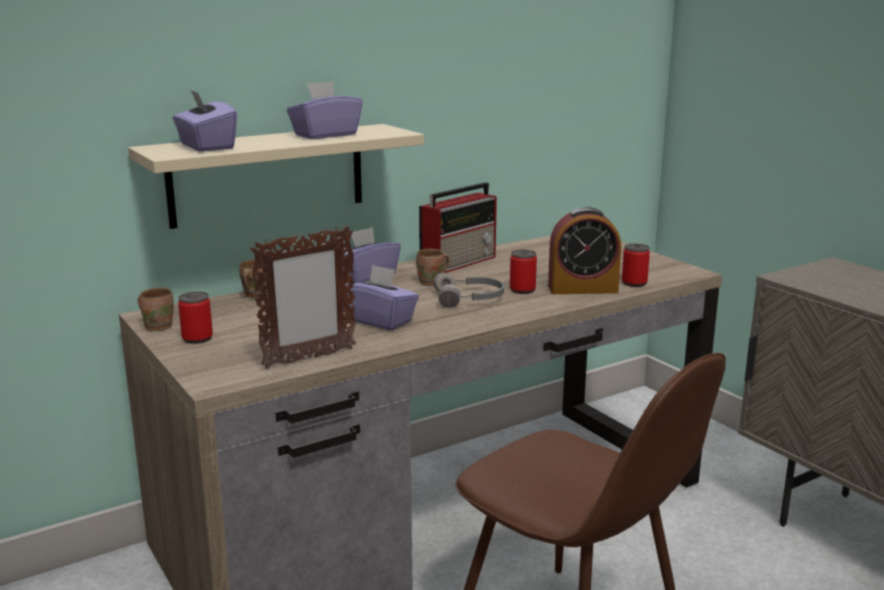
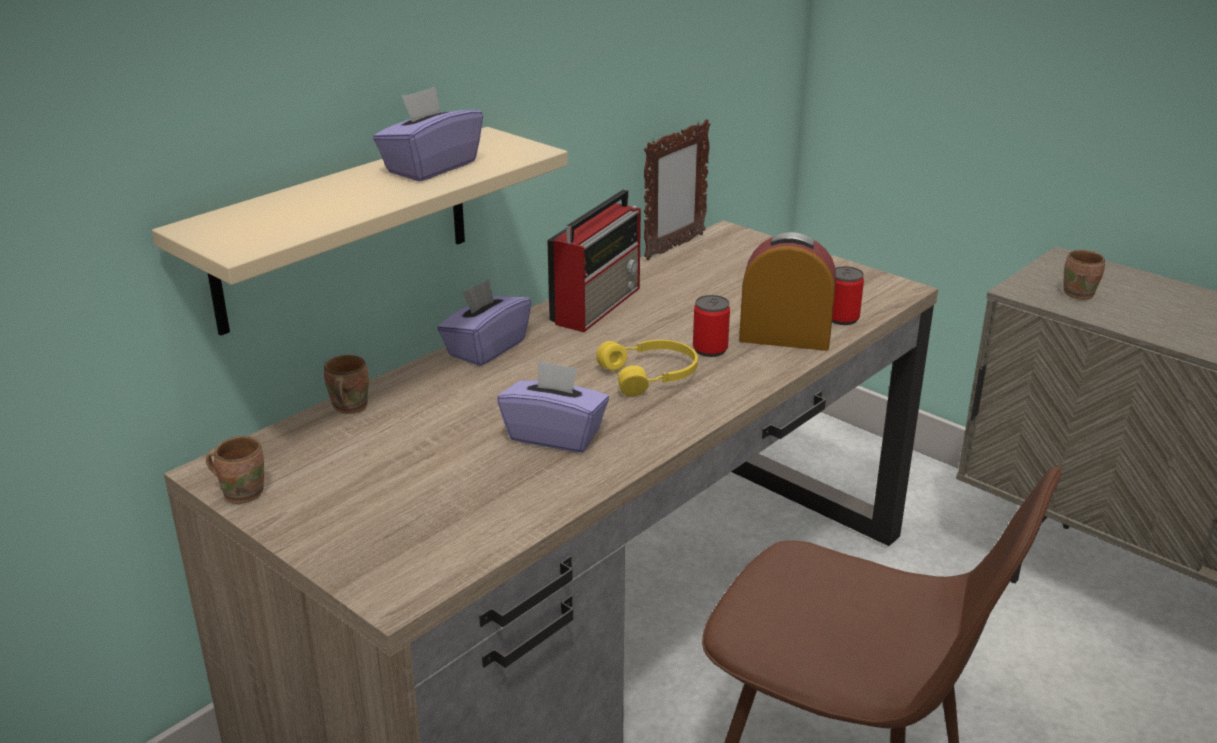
camera: 15 degrees left, 10 degrees up
(197, 338) = (316, 509): can -> none
(206, 147) = (278, 219): purple tissue box -> none
(309, 358) = (500, 524): picture frame -> picture frame (674, 247)
(432, 283) = (584, 350): brown mug -> brown mug (1081, 294)
(469, 299) = (651, 376): grey headphones -> yellow headphones
(582, 289) = (785, 337): alarm clock -> alarm clock turned 150 degrees counterclockwise

